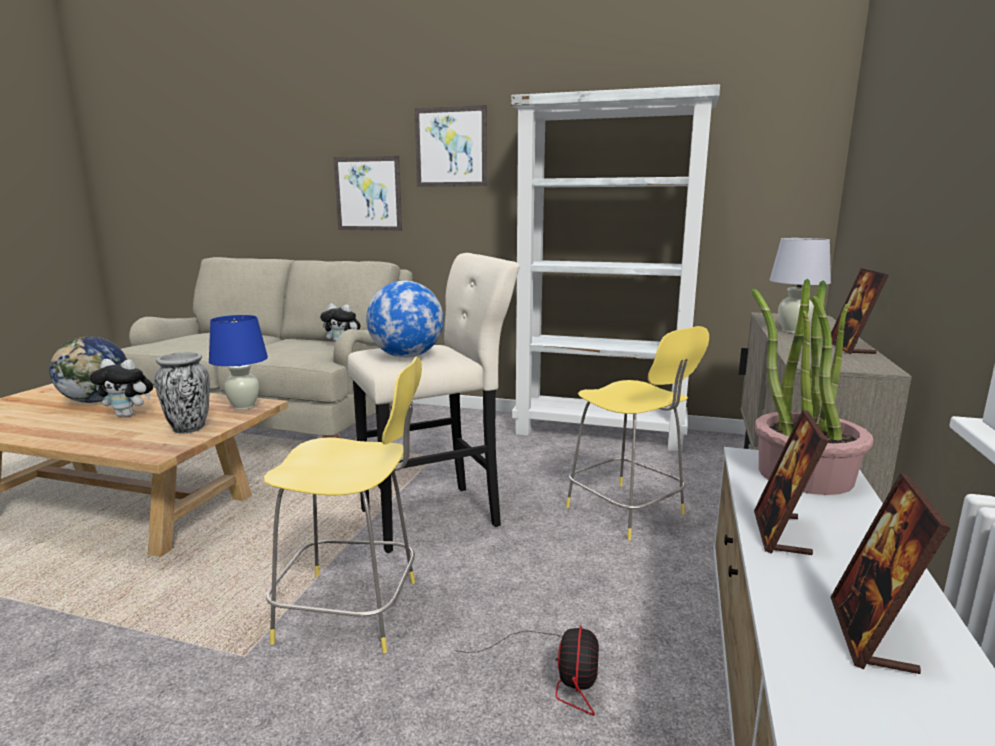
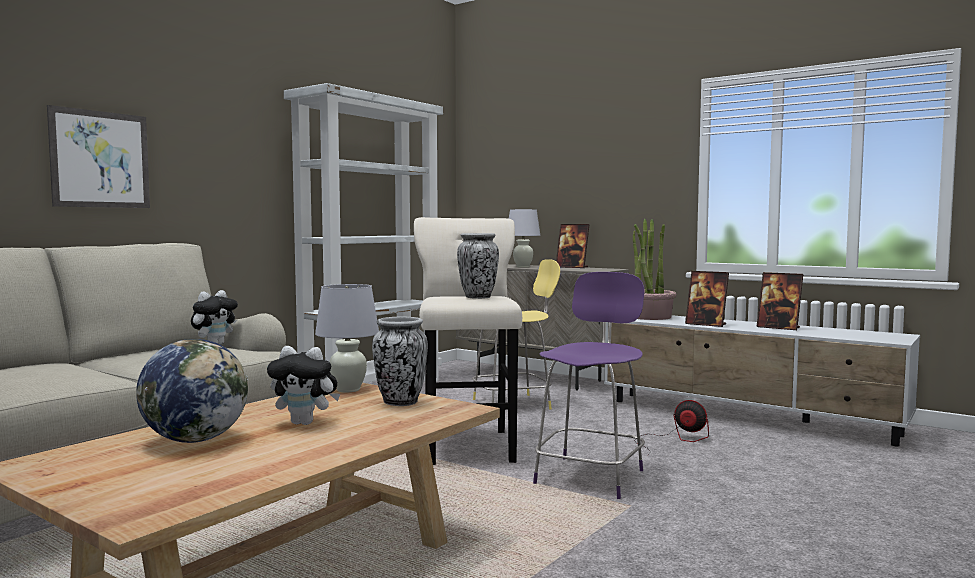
camera: 70 degrees left, 10 degrees down
(128, 415) = (305, 423): plush toy -> plush toy turned 75 degrees clockwise
(243, 407) = (348, 390): blue table lamp -> white table lamp
(353, 611) = (591, 475): yellow stool -> purple stool
(407, 356) = (478, 297): globe -> vase
(451, 147) = (206, 116): picture -> none

